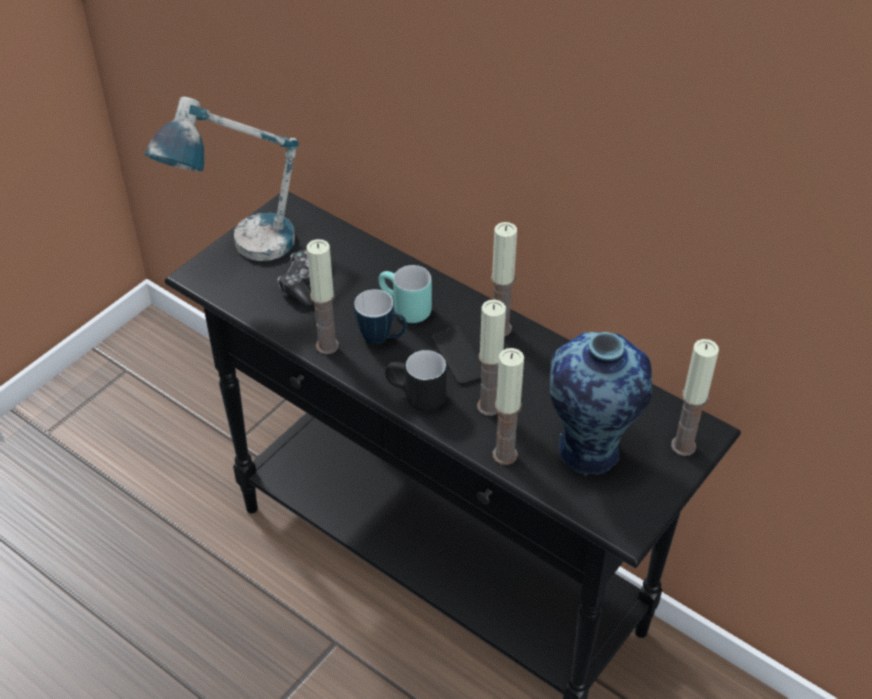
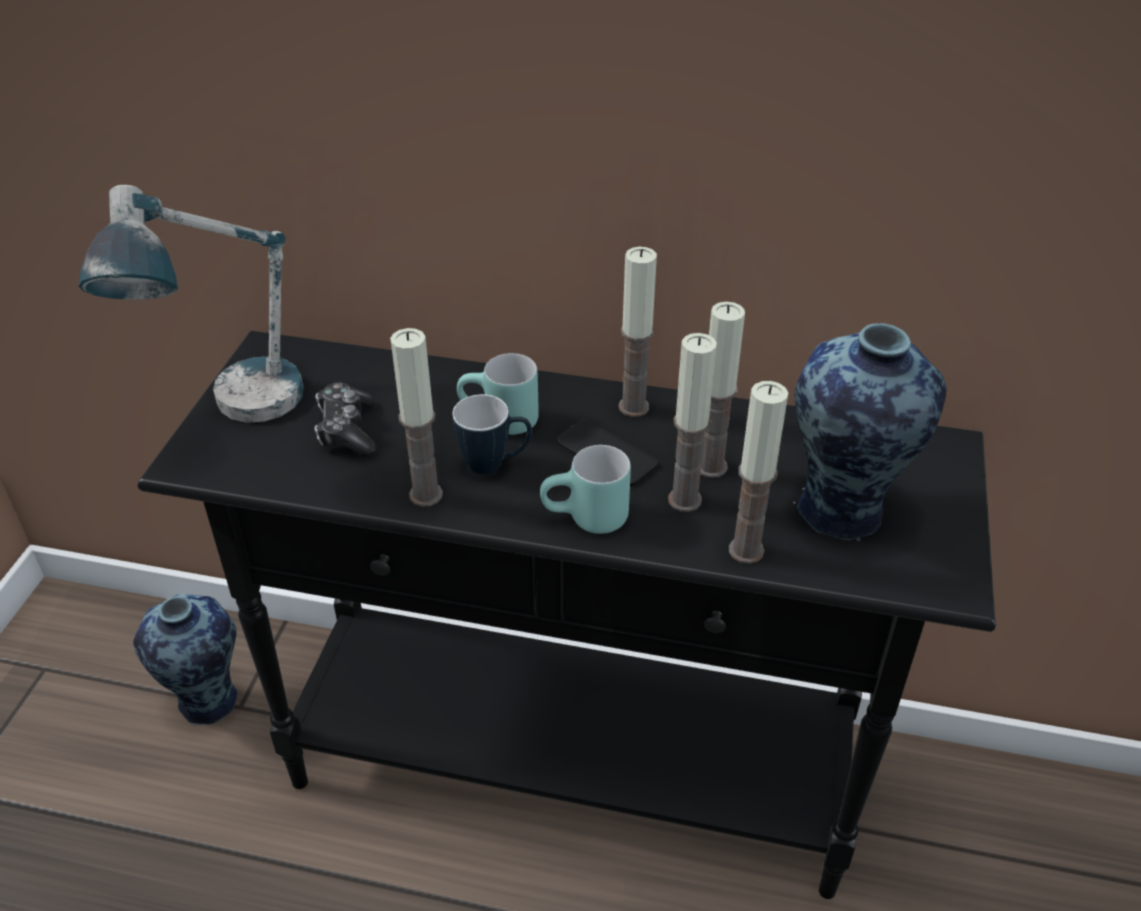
camera: 25 degrees left, 5 degrees down
(217, 432) = (207, 703): none -> vase
(415, 398) = (586, 521): black mug -> turquoise mug
(683, 446) = (939, 469): candle -> candle (711, 466)

